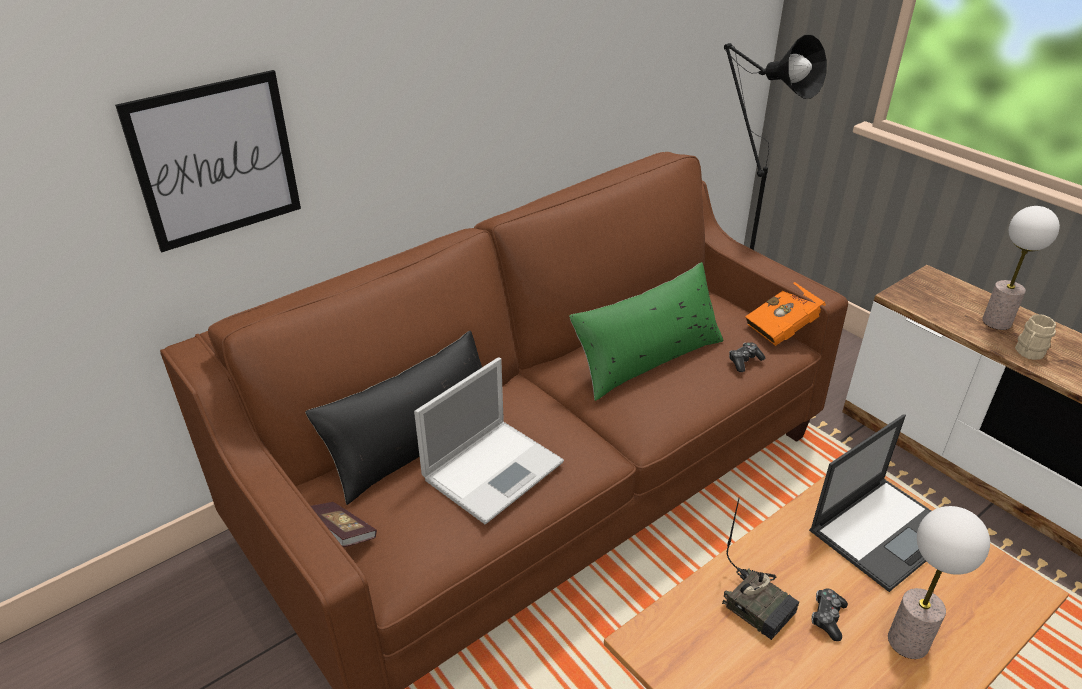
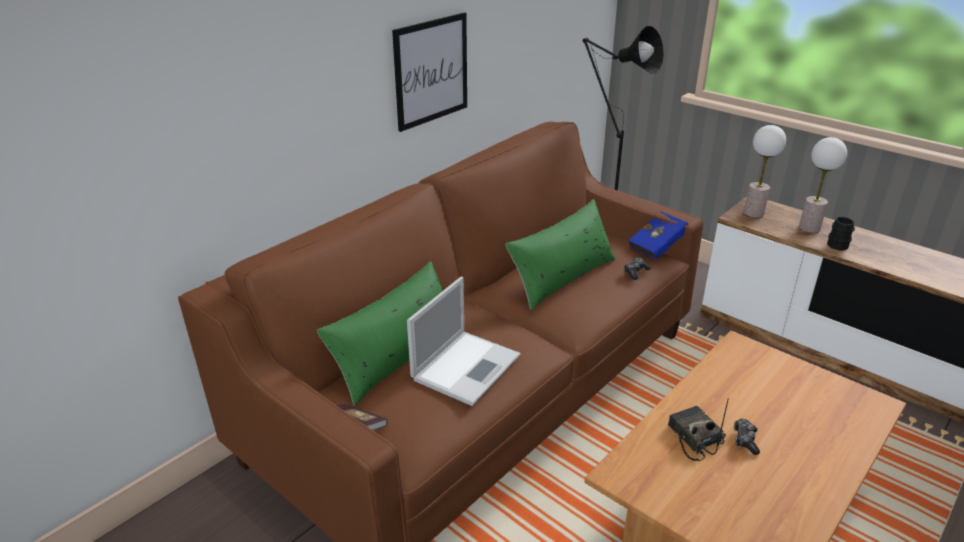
camera: 10 degrees left, 5 degrees down
(216, 161) = (222, 134): picture -> picture (431, 71)
(415, 445) = (397, 356): black pillow -> green pillow
(759, 604) = (693, 437): radio -> radio turned 150 degrees counterclockwise
(785, 328) = (659, 247): orange book -> blue book
(884, 531) = (768, 377): laptop -> none
(908, 642) = (806, 449): table lamp -> table lamp (754, 213)
(1028, 353) = (836, 246): beige mug -> black mug

